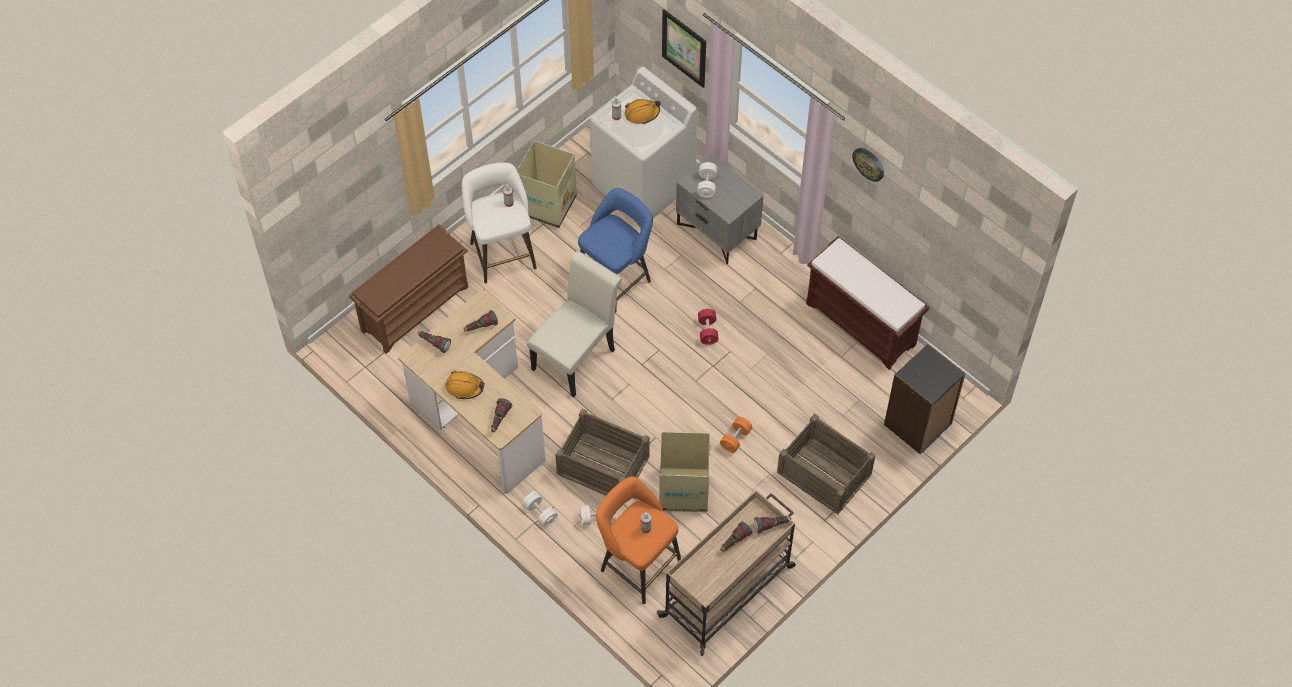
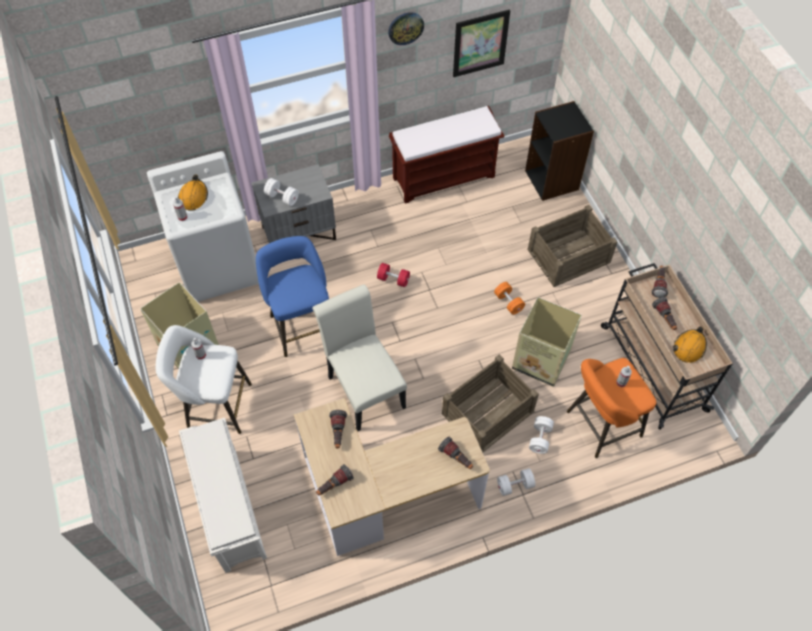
camera: 65 degrees left, 0 degrees up
(415, 307) = (229, 508): brown shoe rack -> white shoe rack
(464, 387) = (402, 475): orange hard hat -> orange hard hat (689, 347)
(684, 48) = (171, 115): picture -> picture (480, 43)

